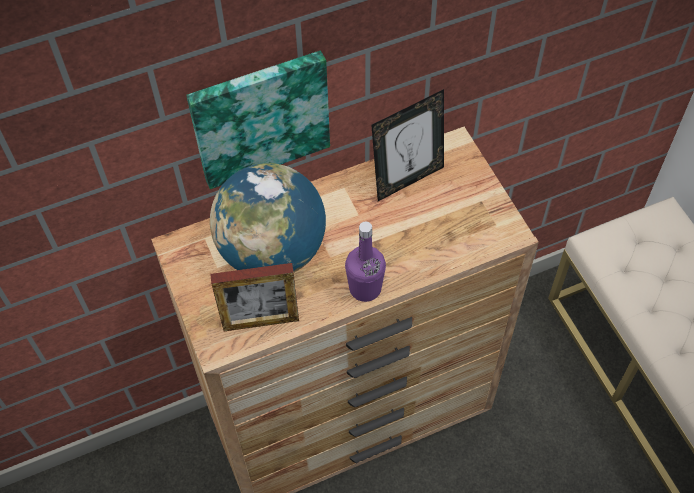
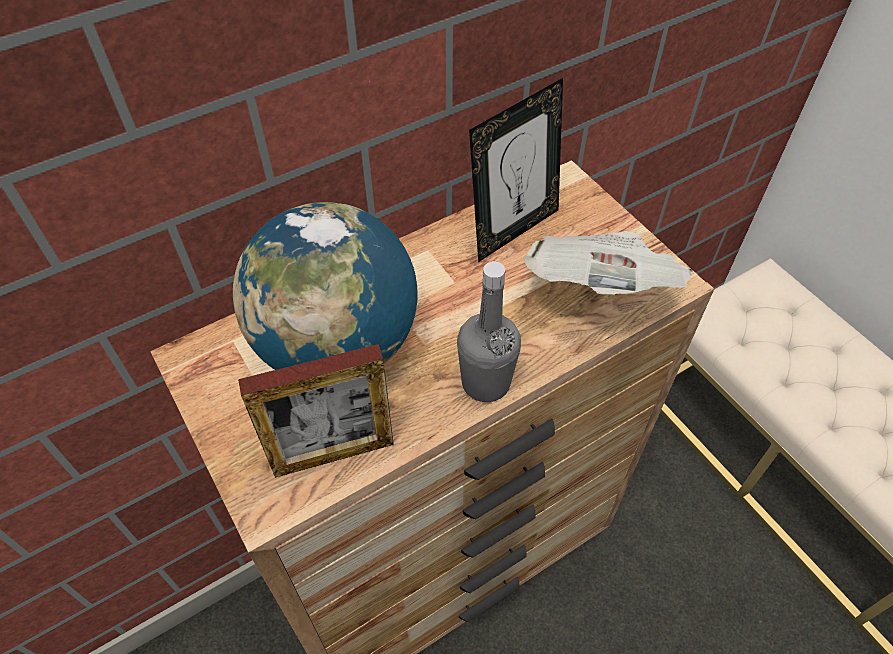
camera: 10 degrees left, 5 degrees down
(260, 117) = (297, 135): picture -> none
(365, 288) = (485, 383): purple bottle -> grey bottle
(458, 231) = (600, 288): none -> newspaper

